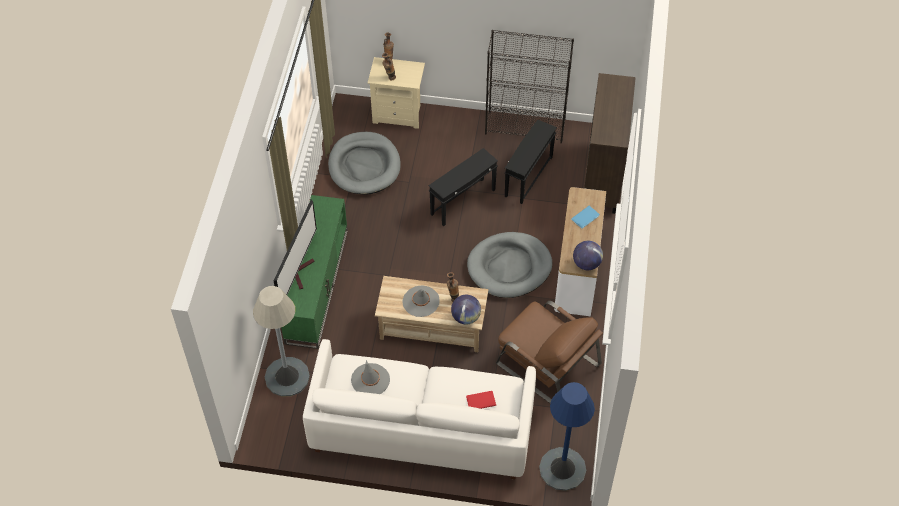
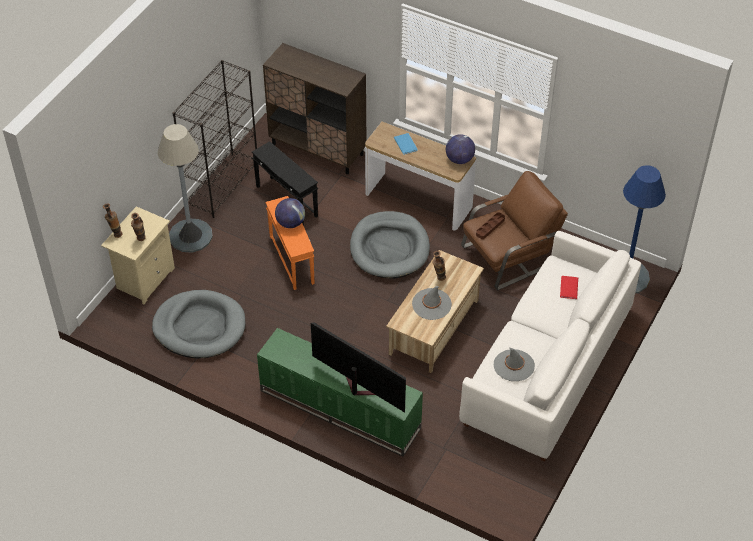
camera: 70 degrees left, 5 degrees down
(287, 377) = (445, 464): grey floor lamp -> grey floor lamp (190, 236)
(463, 202) = (292, 259): black side table -> orange side table
(466, 317) = (465, 275): globe -> globe (290, 223)
(536, 322) = (490, 227): none -> brown tray

